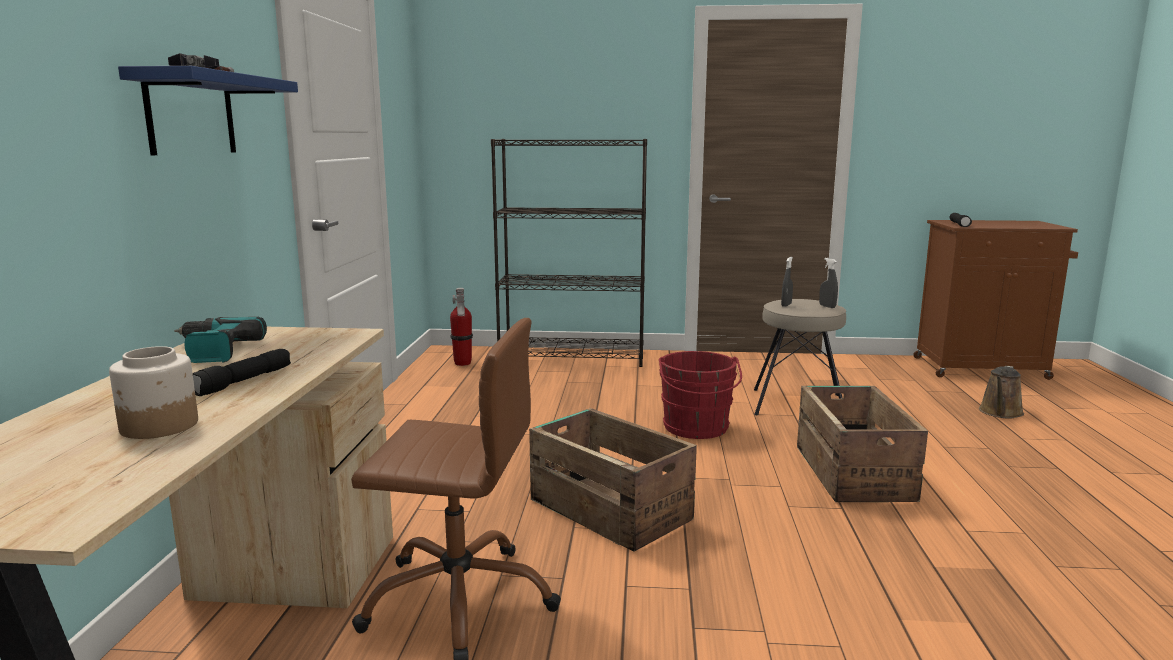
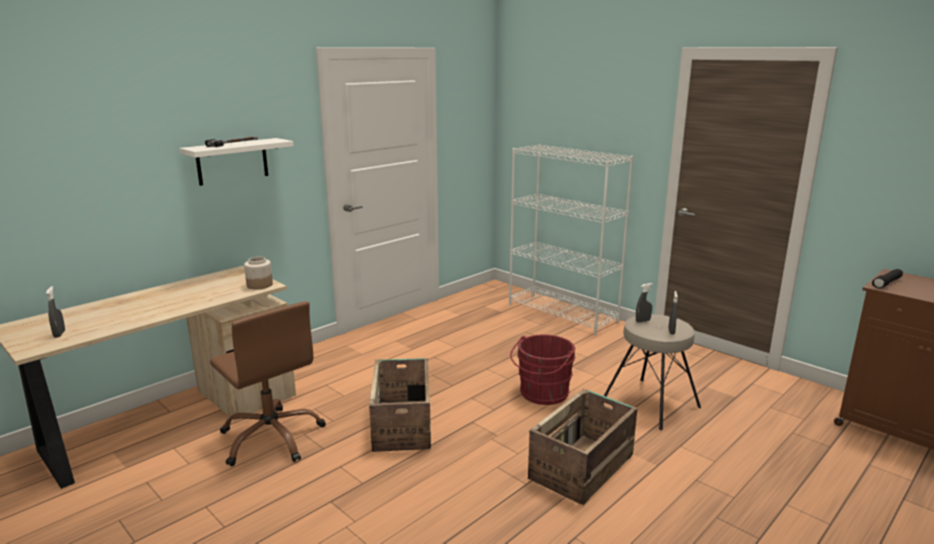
camera: 40 degrees right, 5 degrees up
(70, 481) = (59, 334): none -> grey spray bottle
(159, 426) = (117, 318): jar -> jar (259, 285)
(191, 114) = (232, 161): blue shelf -> white shelf
(214, 351) = (206, 282): power drill -> none
(242, 382) = (177, 304): black flashlight -> none
(462, 363) = (489, 299): fire extinguisher -> none
(573, 357) = (563, 313): black bookcase -> white bookcase
(1000, 413) = (820, 477): brown watering can -> none

